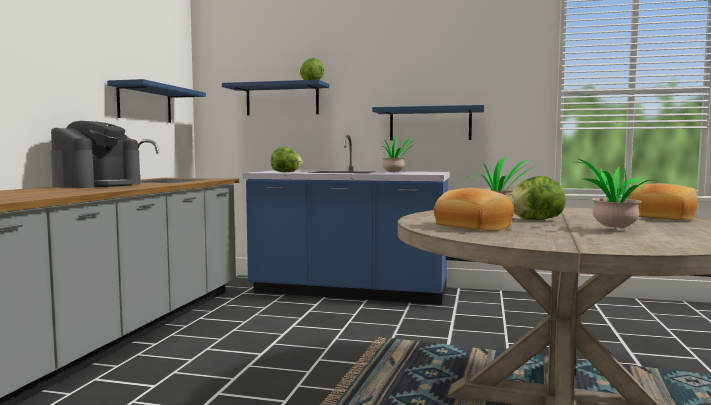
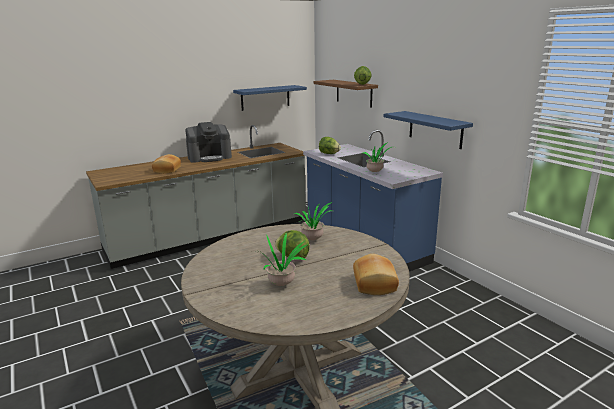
camera: 45 degrees right, 15 degrees up
(282, 100) = (354, 93): blue shelf -> brown shelf
(472, 227) = (237, 253): bread -> bread (166, 170)

